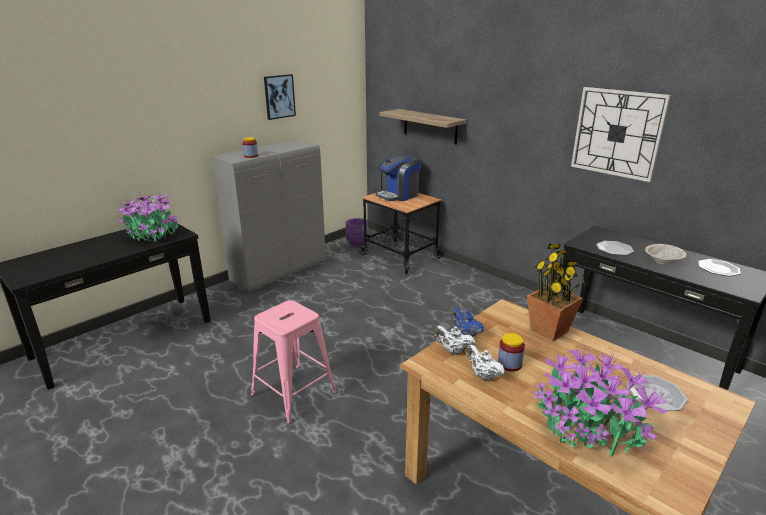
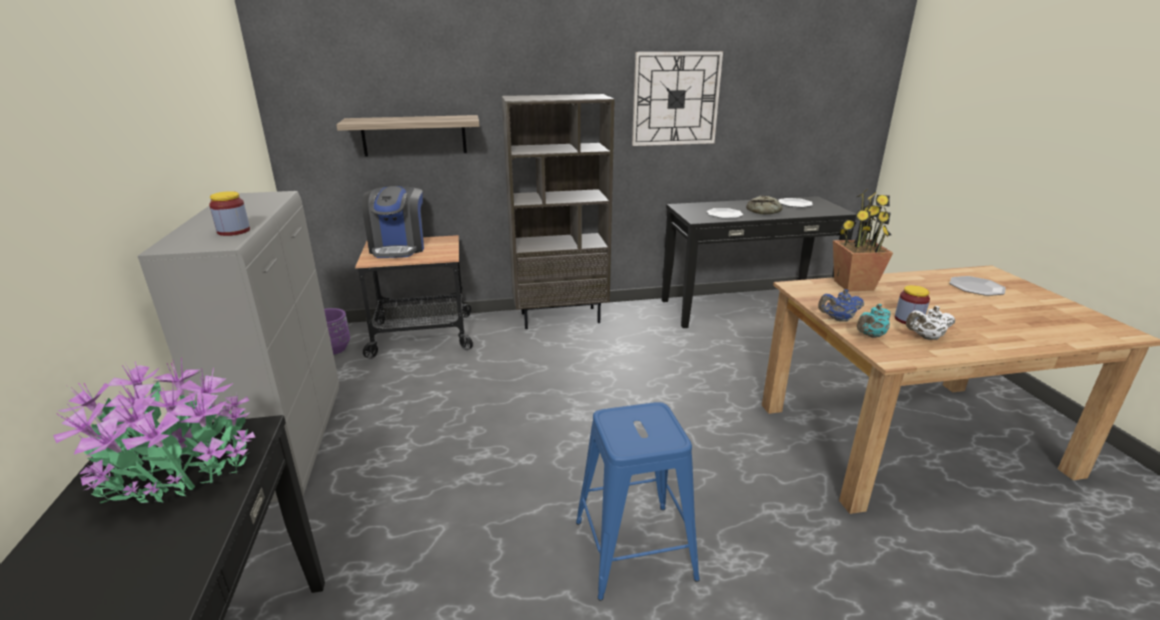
camera: 55 degrees left, 0 degrees up
(279, 96) = (181, 110): picture -> none
(293, 394) = (634, 549): pink stool -> blue stool
(453, 351) = (870, 335): white teapot -> turquoise teapot
(486, 284) = (560, 317): none -> brown bookcase
(588, 428) = (1026, 326): potted plant -> none
(663, 261) = (765, 211): beige bowl -> bread

